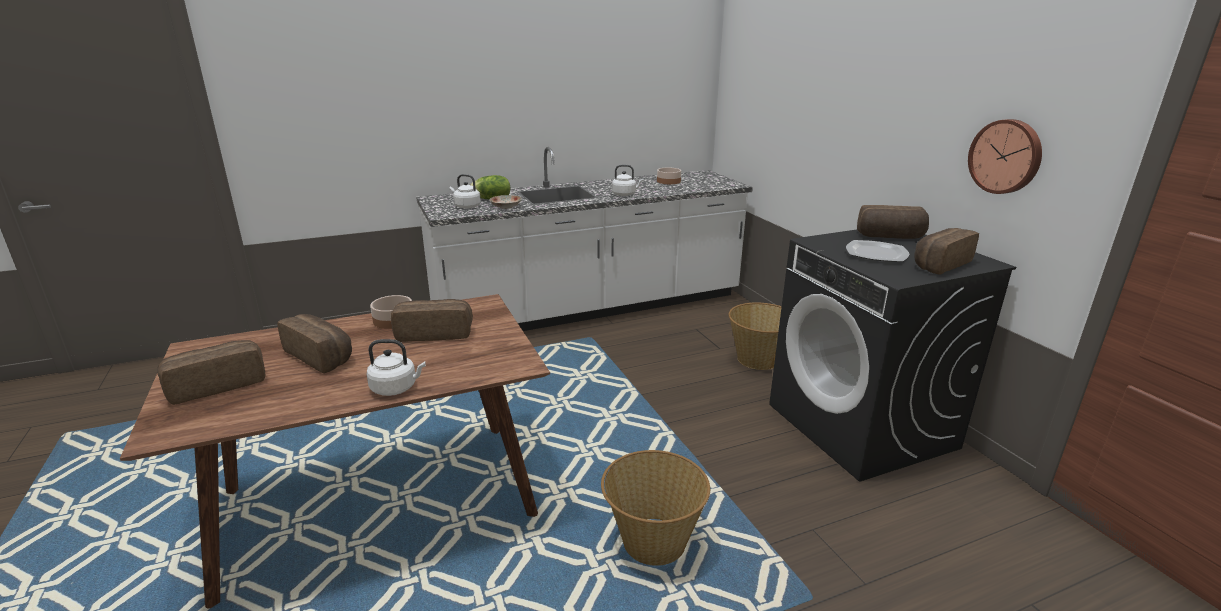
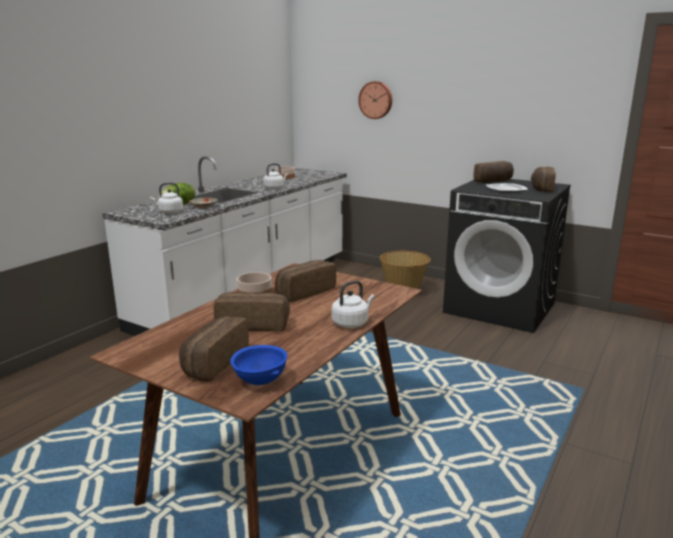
camera: 35 degrees left, 5 degrees down
(202, 422) = (260, 381): none -> blue bowl
(652, 542) = (481, 399): basket -> none
(1006, 156) = (551, 123): wall clock -> wall clock (376, 100)

